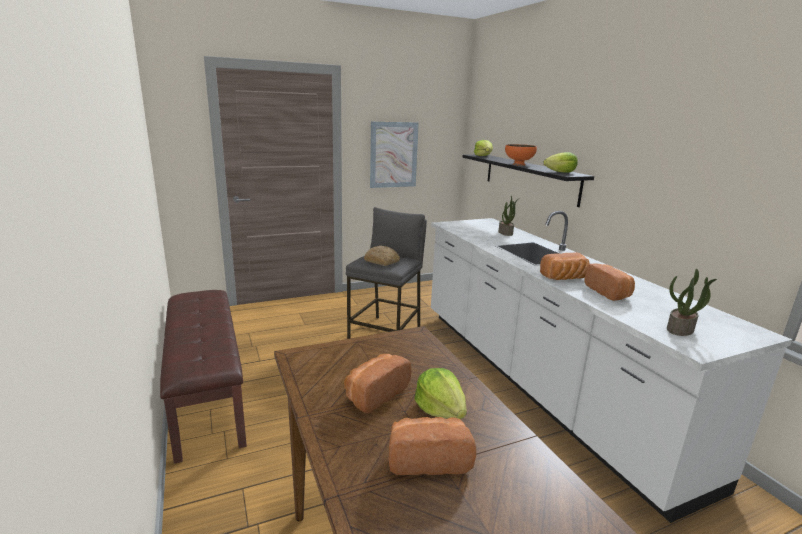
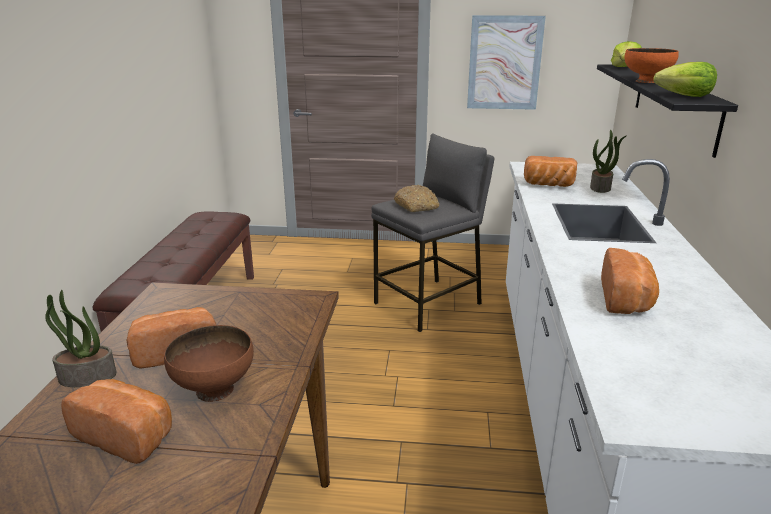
camera: 30 degrees right, 5 degrees up
(440, 409) = (215, 389): lettuce -> brown bowl
(565, 278) = (586, 266): bread -> bread (548, 185)
(680, 330) = (660, 383): potted plant -> potted plant (86, 377)

